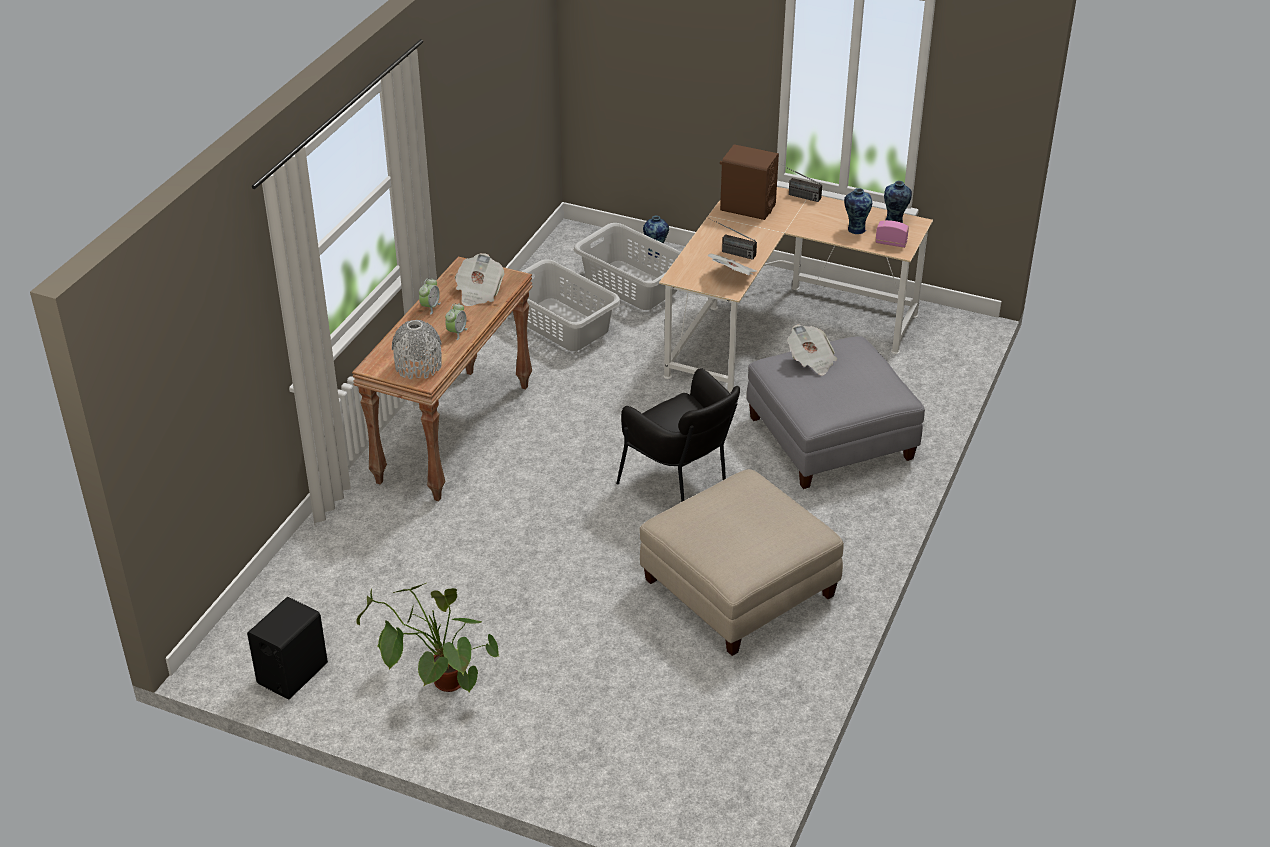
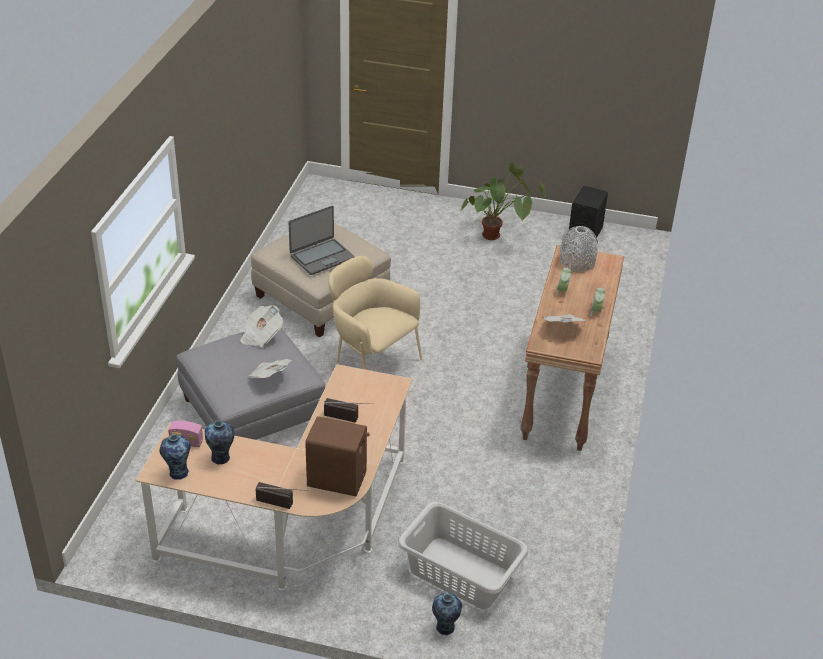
camera: 170 degrees right, 0 degrees up
(562, 324) = (516, 513): grey laundry basket -> none
(682, 484) = (371, 363): black armchair -> beige armchair
(733, 276) = (344, 390): newspaper -> newspaper (261, 335)
(741, 511) = (321, 257): none -> laptop

